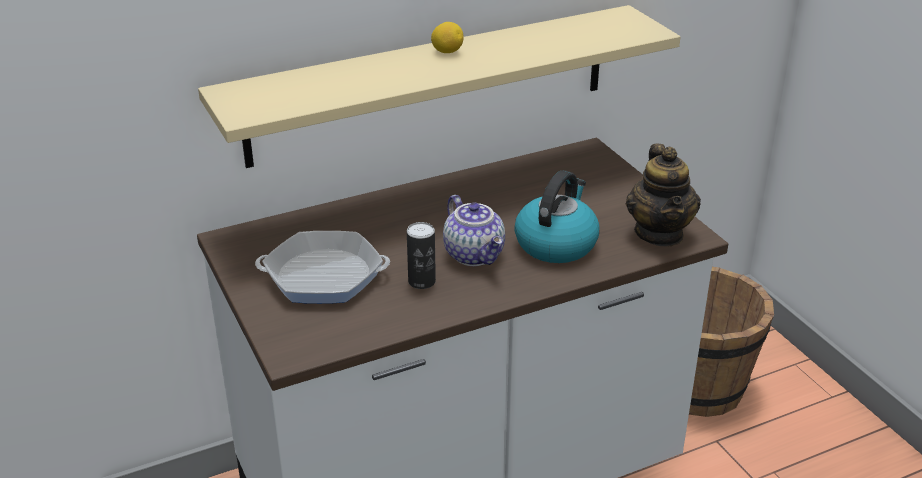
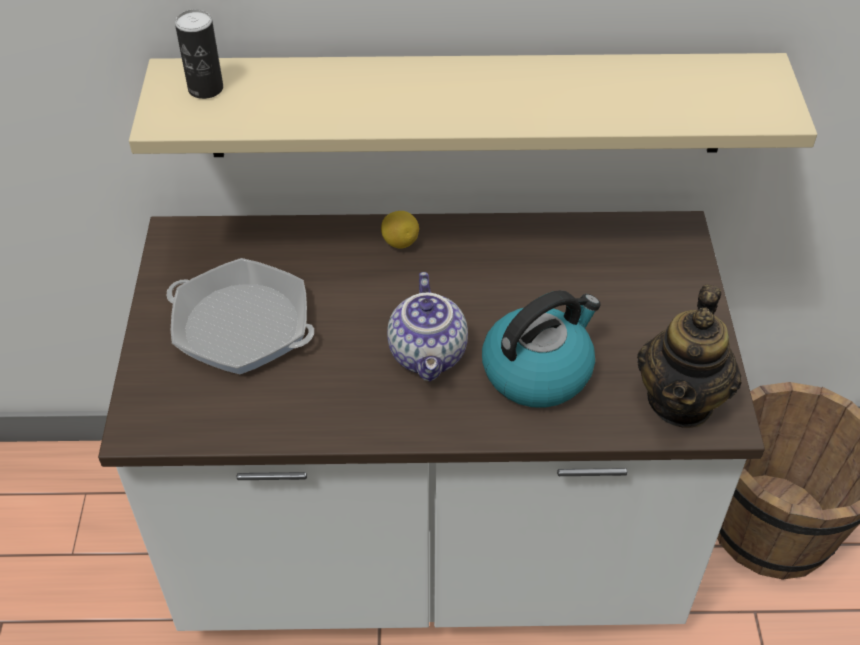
camera: 25 degrees right, 15 degrees up
(421, 281) = (342, 374): can -> can (205, 89)
(447, 52) = (476, 78): lemon -> lemon (400, 242)

